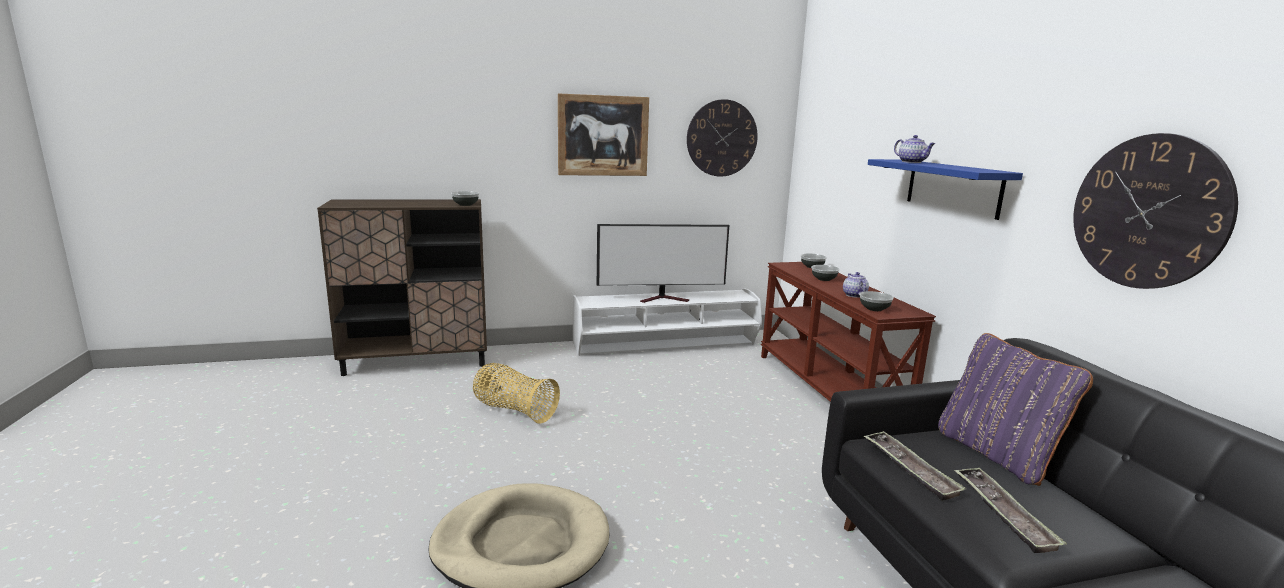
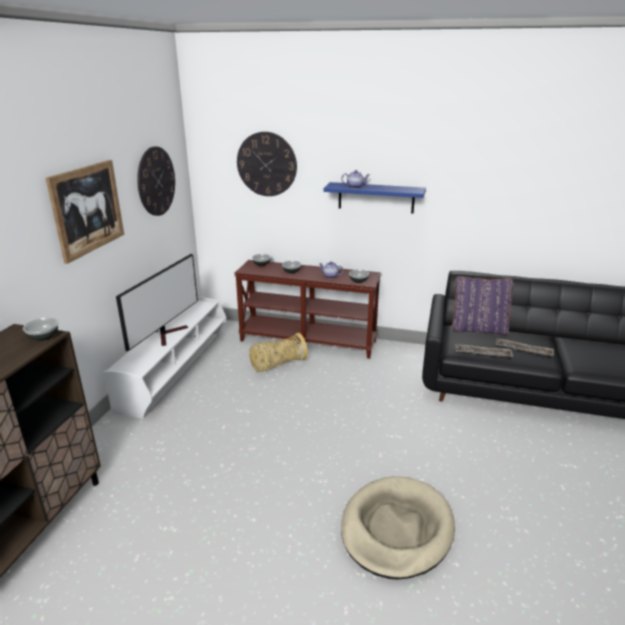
camera: 60 degrees left, 10 degrees up
(514, 410) = (210, 485): basket -> basket (277, 365)
(1147, 212) = (496, 202): wall clock -> wall clock (266, 164)

